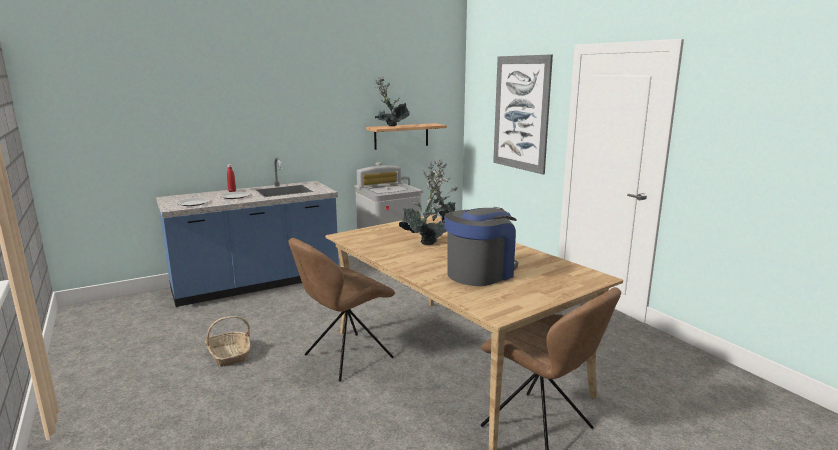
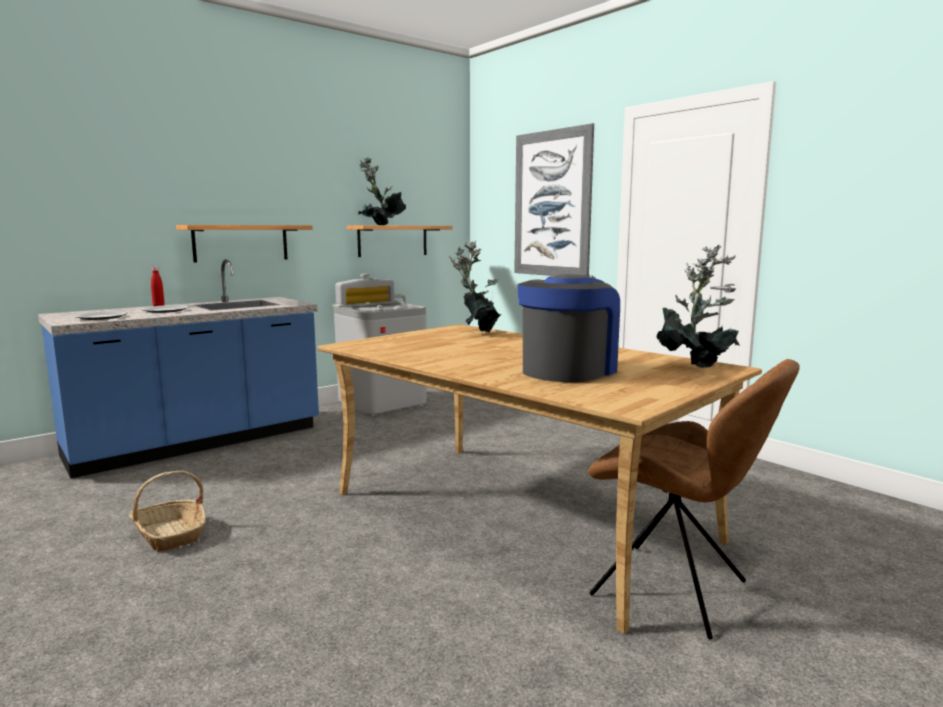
camera: 10 degrees left, 5 degrees down
(288, 143) = (241, 243): none -> shelf
(345, 357) = (357, 524): brown chair -> none
(427, 242) = (471, 347): potted plant -> potted plant (696, 364)

